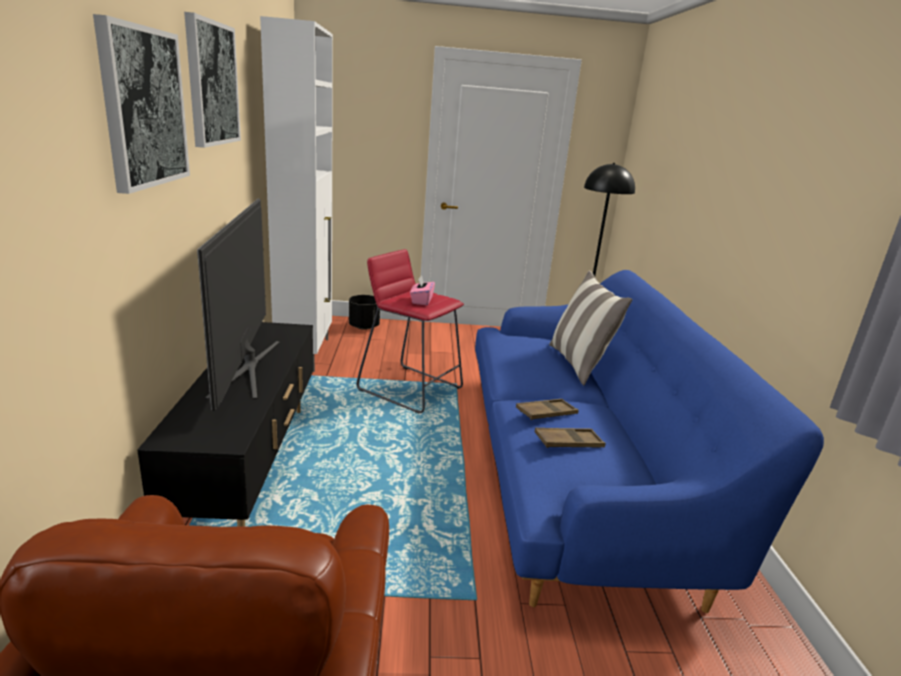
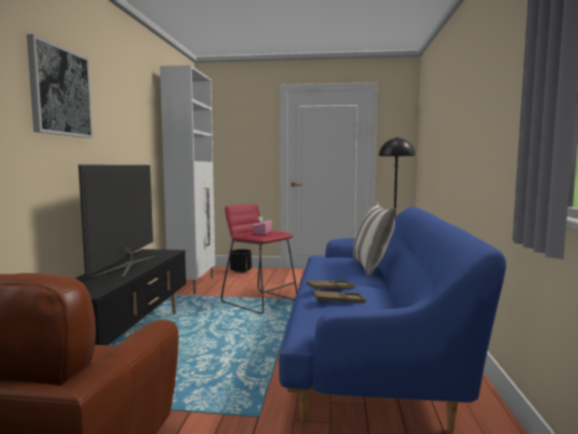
camera: 10 degrees right, 15 degrees down
(211, 84) = (118, 94): picture -> none

